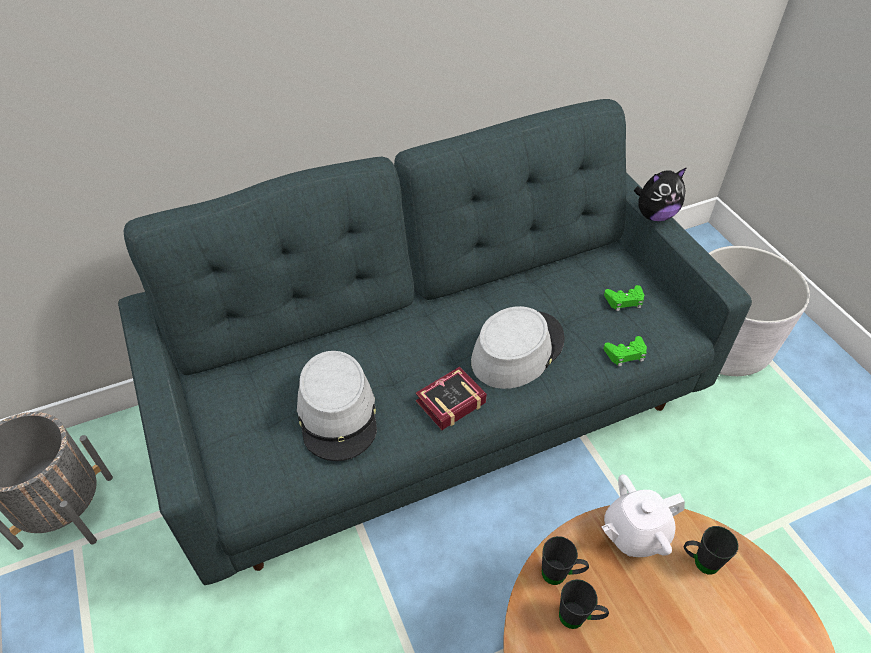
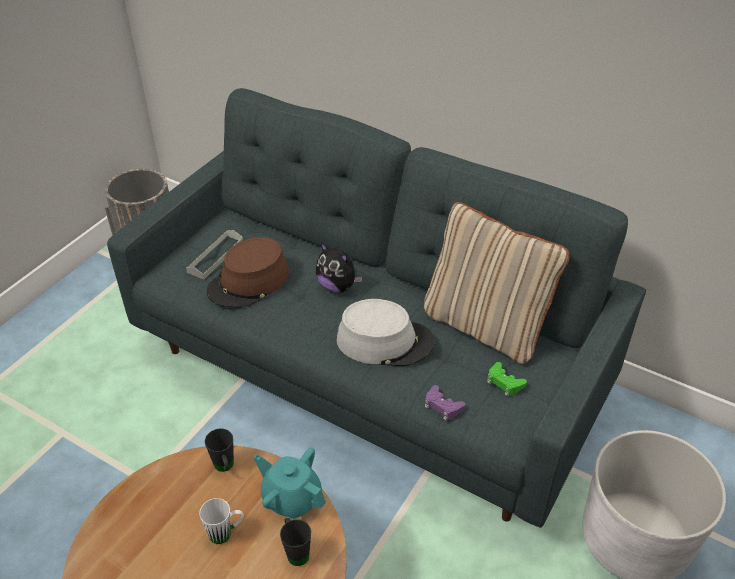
camera: 55 degrees right, 5 degrees down
(266, 424) = (215, 257): none -> grey tray
(338, 413) = (249, 282): grey hat -> brown hat
(447, 402) = (302, 328): book -> none
(550, 275) = (485, 326): none -> beige pillow
(578, 618) = (197, 493): black mug -> none
(625, 354) = (442, 406): green game controller -> purple game controller
(634, 533) = (291, 498): white teapot -> turquoise teapot
(647, 615) = (226, 533): none -> white mug
(654, 215) = (596, 341): plush toy -> plush toy (337, 286)

